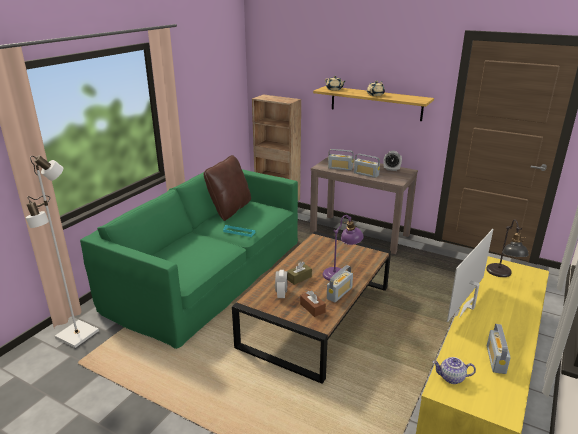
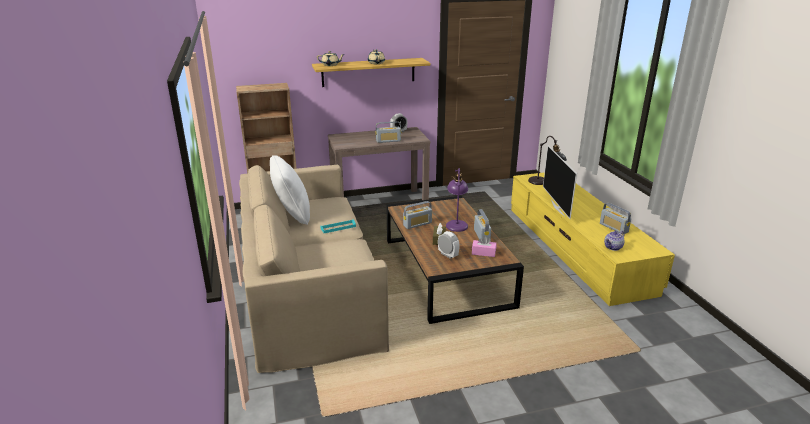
camera: 45 degrees left, 0 degrees up
(77, 334) = (276, 400): white floor lamp -> none
(208, 273) = (309, 288): green sofa -> beige sofa
(229, 210) = (292, 215): brown pillow -> white pillow
(312, 308) = (483, 252): brown tissue box -> pink tissue box
(340, 168) = (359, 142): radio -> radio (417, 224)

